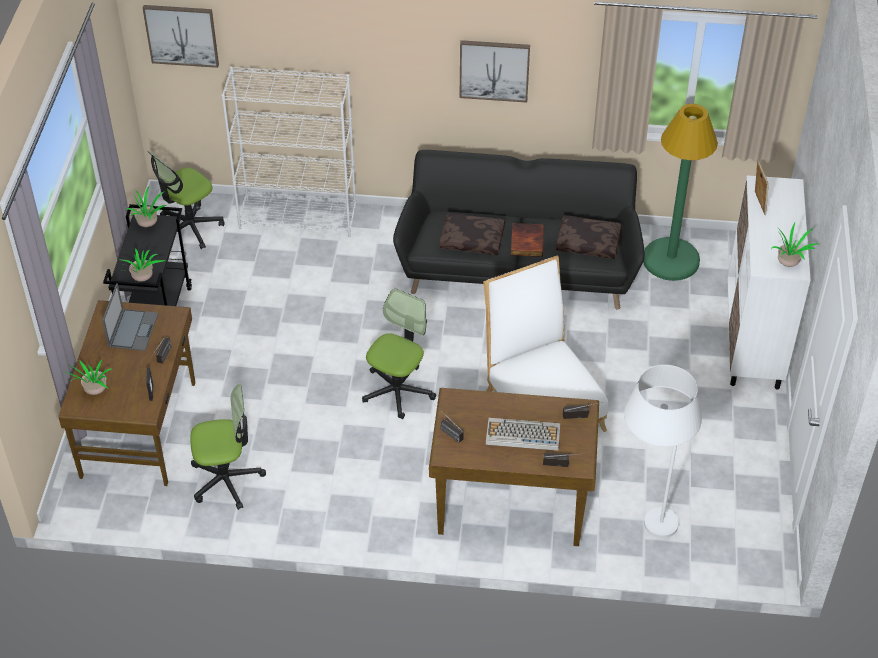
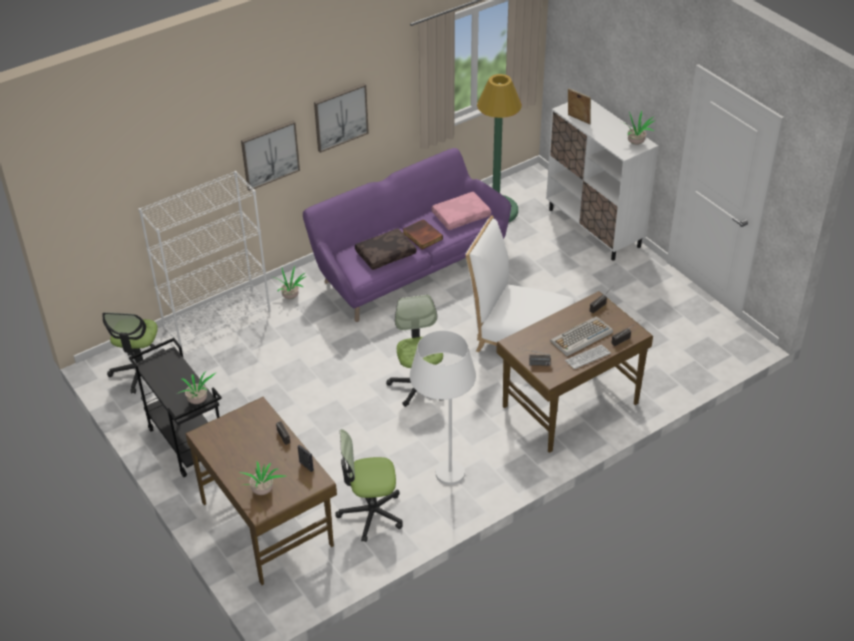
camera: 40 degrees left, 5 degrees down
(133, 329) = (239, 435): laptop -> none
(149, 223) = (155, 363): potted plant -> potted plant (290, 296)
(181, 35) = (90, 198): picture -> picture (270, 154)
(226, 479) = (371, 513): office chair -> office chair turned 135 degrees counterclockwise
(503, 458) = (587, 357): none -> keyboard
(518, 267) = (407, 267): black sofa -> purple sofa
(588, 242) = (461, 215): brown pillow -> pink pillow
(644, 530) = (662, 370): white floor lamp -> white floor lamp (443, 485)

